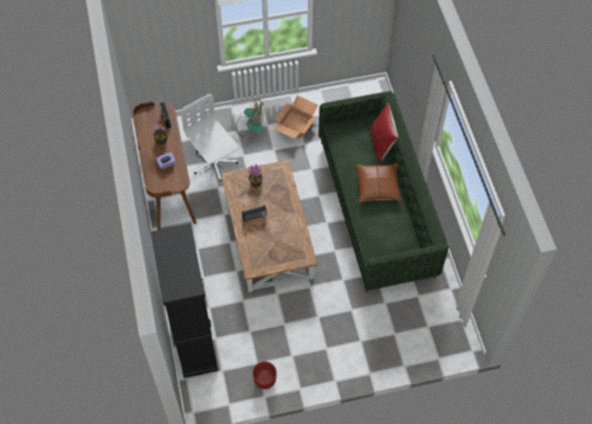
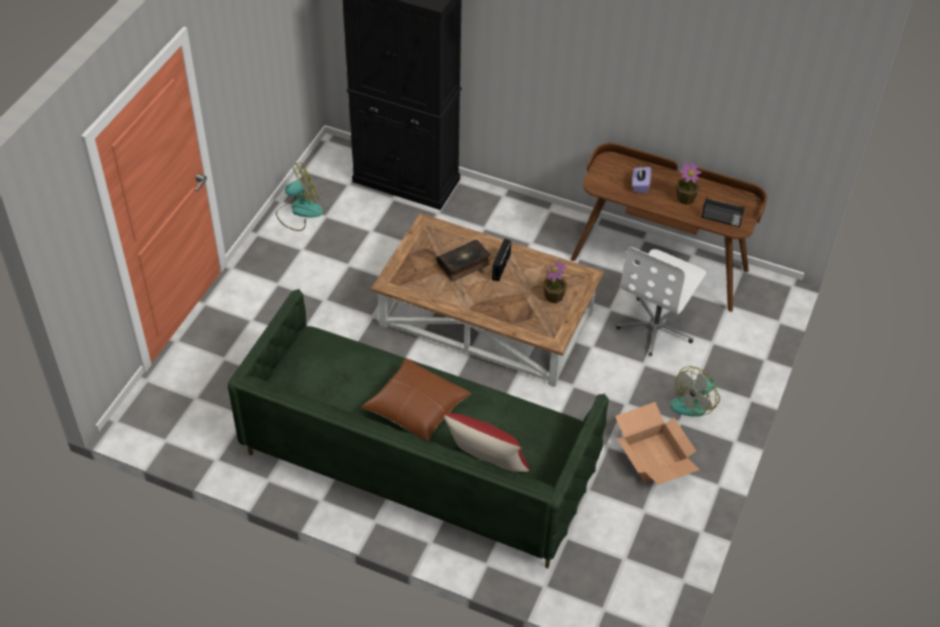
camera: 125 degrees right, 10 degrees down
(214, 163) = (656, 326): white office chair -> white office chair turned 120 degrees clockwise
(264, 380) = (299, 211): red planter -> fan
(266, 233) = (464, 264): none -> book

